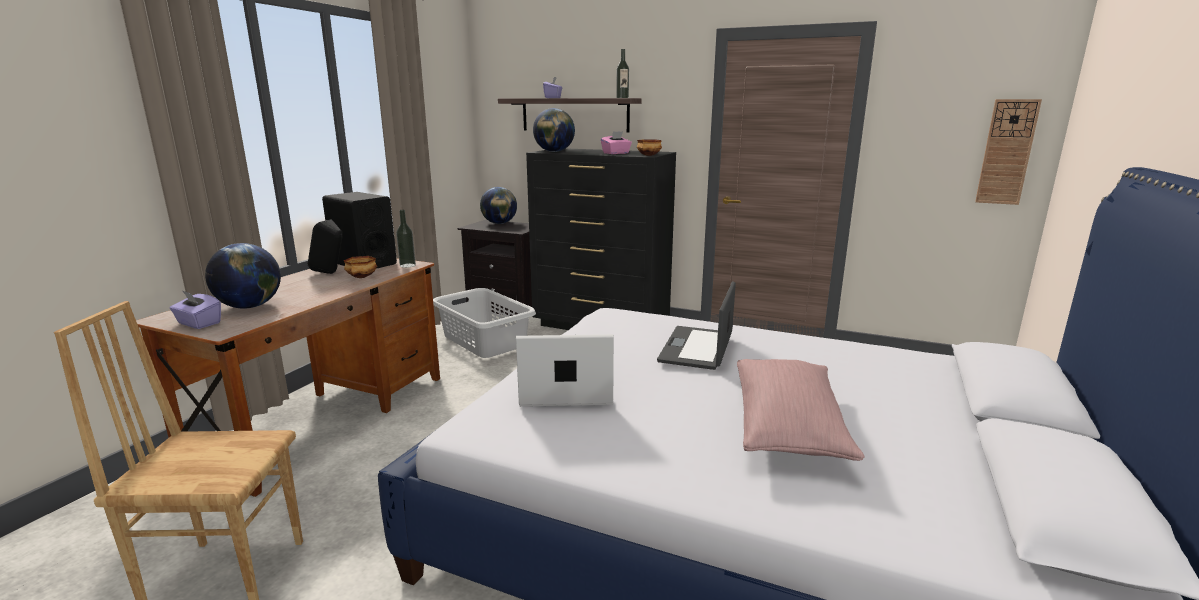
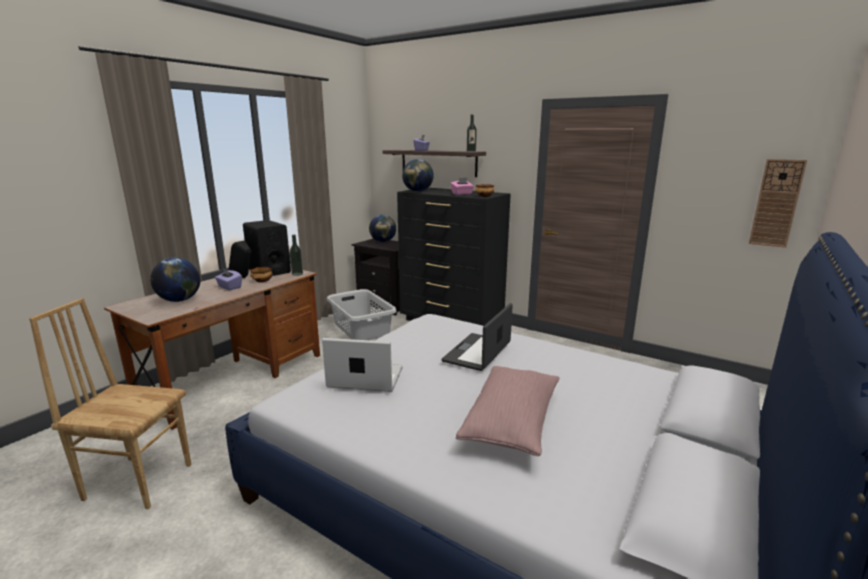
camera: 10 degrees right, 0 degrees up
(198, 323) = (142, 311): purple tissue box -> purple tissue box (229, 287)

